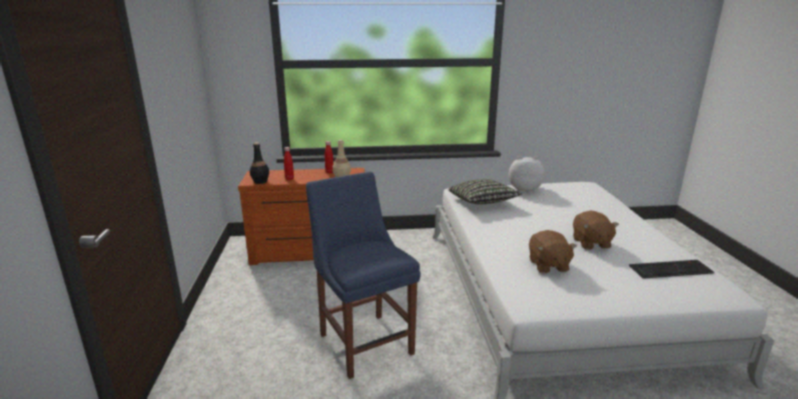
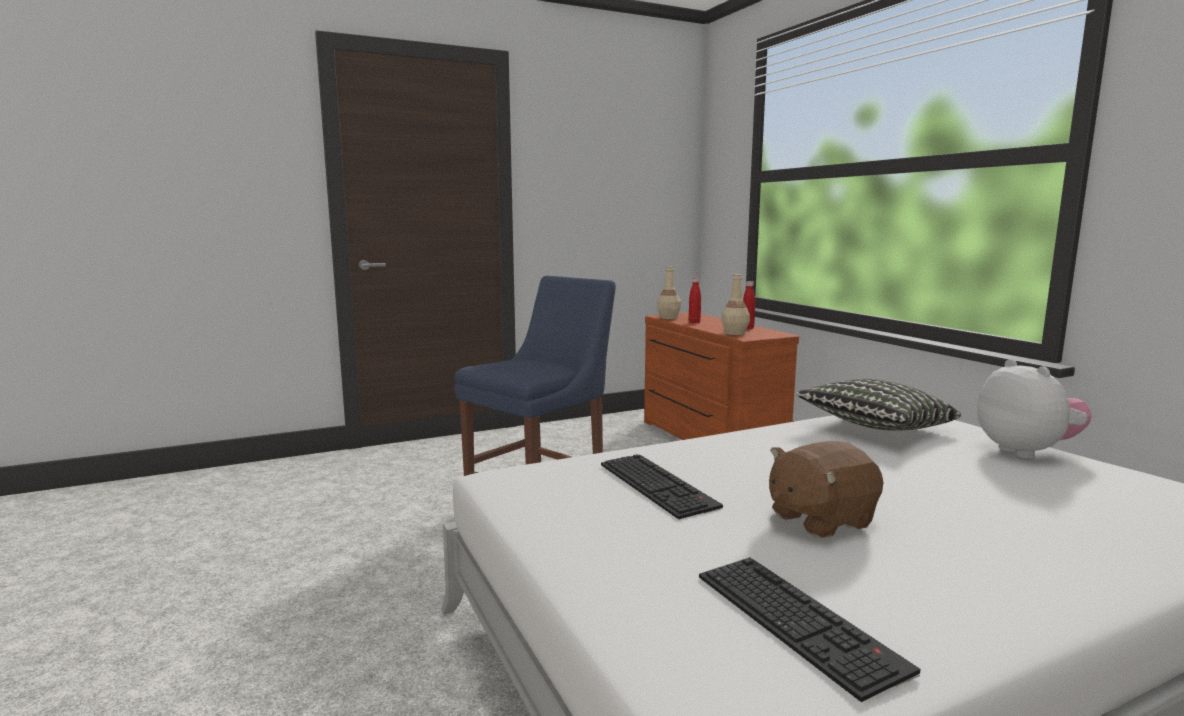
camera: 70 degrees right, 10 degrees down
(260, 181) = (668, 318): black bottle -> beige bottle
(548, 265) = (660, 485): brown plush toy -> keyboard

